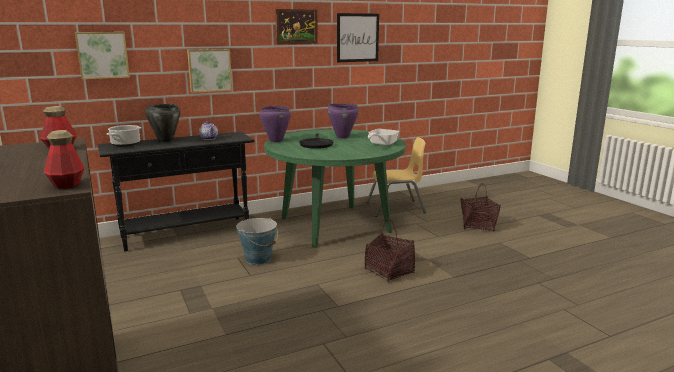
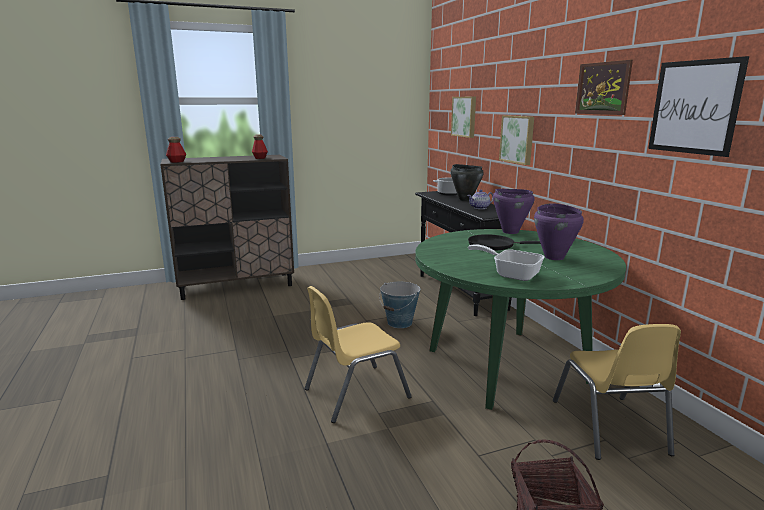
camera: 95 degrees right, 0 degrees up
(389, 271) = (355, 393): basket -> yellow chair

